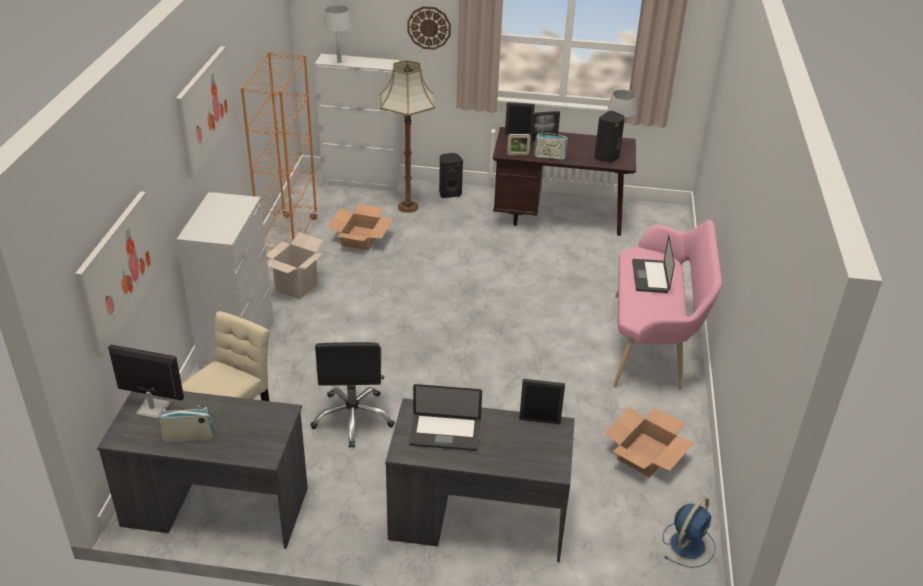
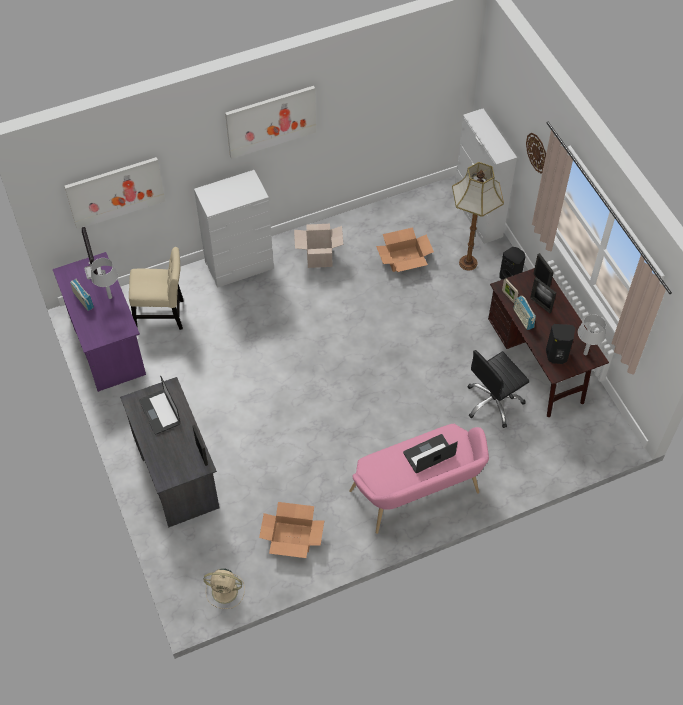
camera: 60 degrees right, 20 degrees up
(216, 507) = (106, 342): grey desk -> purple desk
(289, 238) = (369, 220): orange bookcase -> none
(339, 62) = (478, 126): grey table lamp -> grey table lamp (110, 297)
(353, 418) = (217, 363): black office chair -> black office chair (493, 402)
(688, 544) = (226, 591): blue fan -> beige fan

